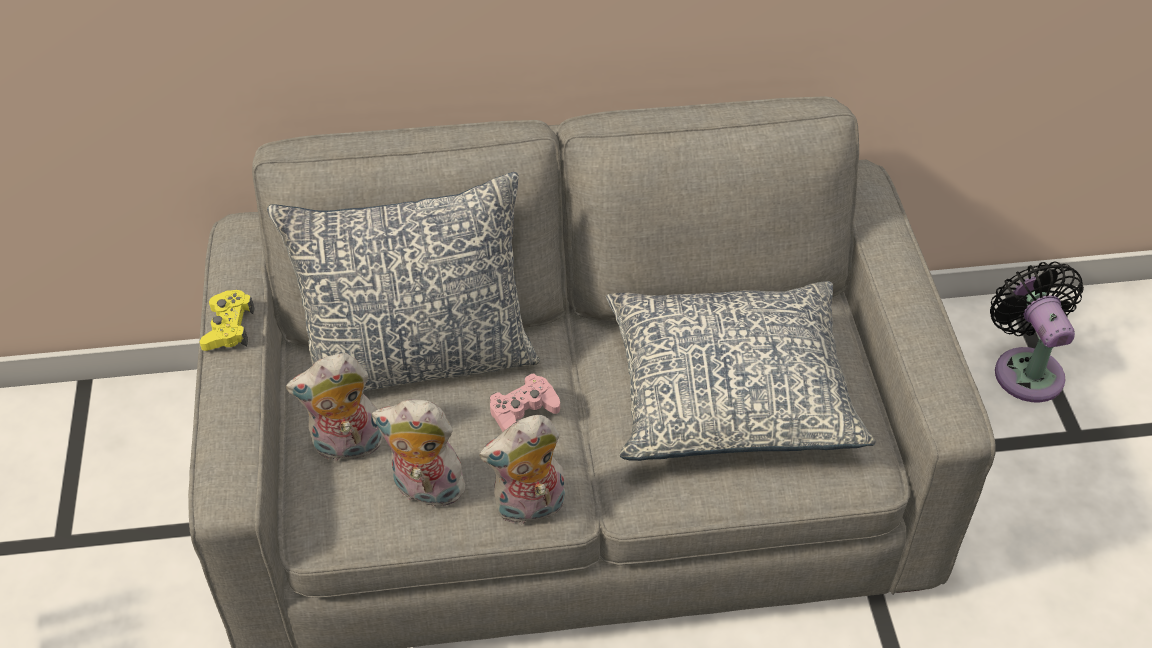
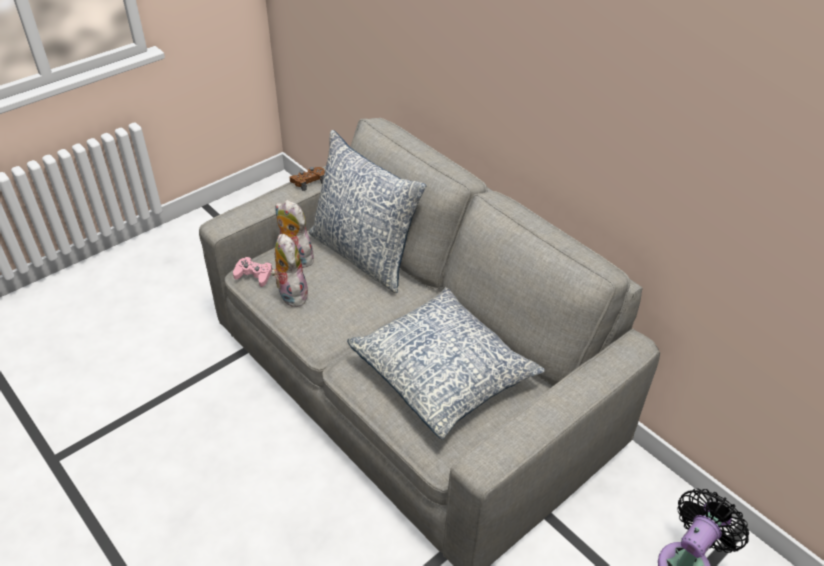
camera: 55 degrees right, 5 degrees down
(228, 327) = (308, 181): yellow game controller -> brown game controller
(523, 410) = (362, 302): pink game controller -> pink game controller (254, 275)
(529, 509) = (309, 334): plush toy -> none

